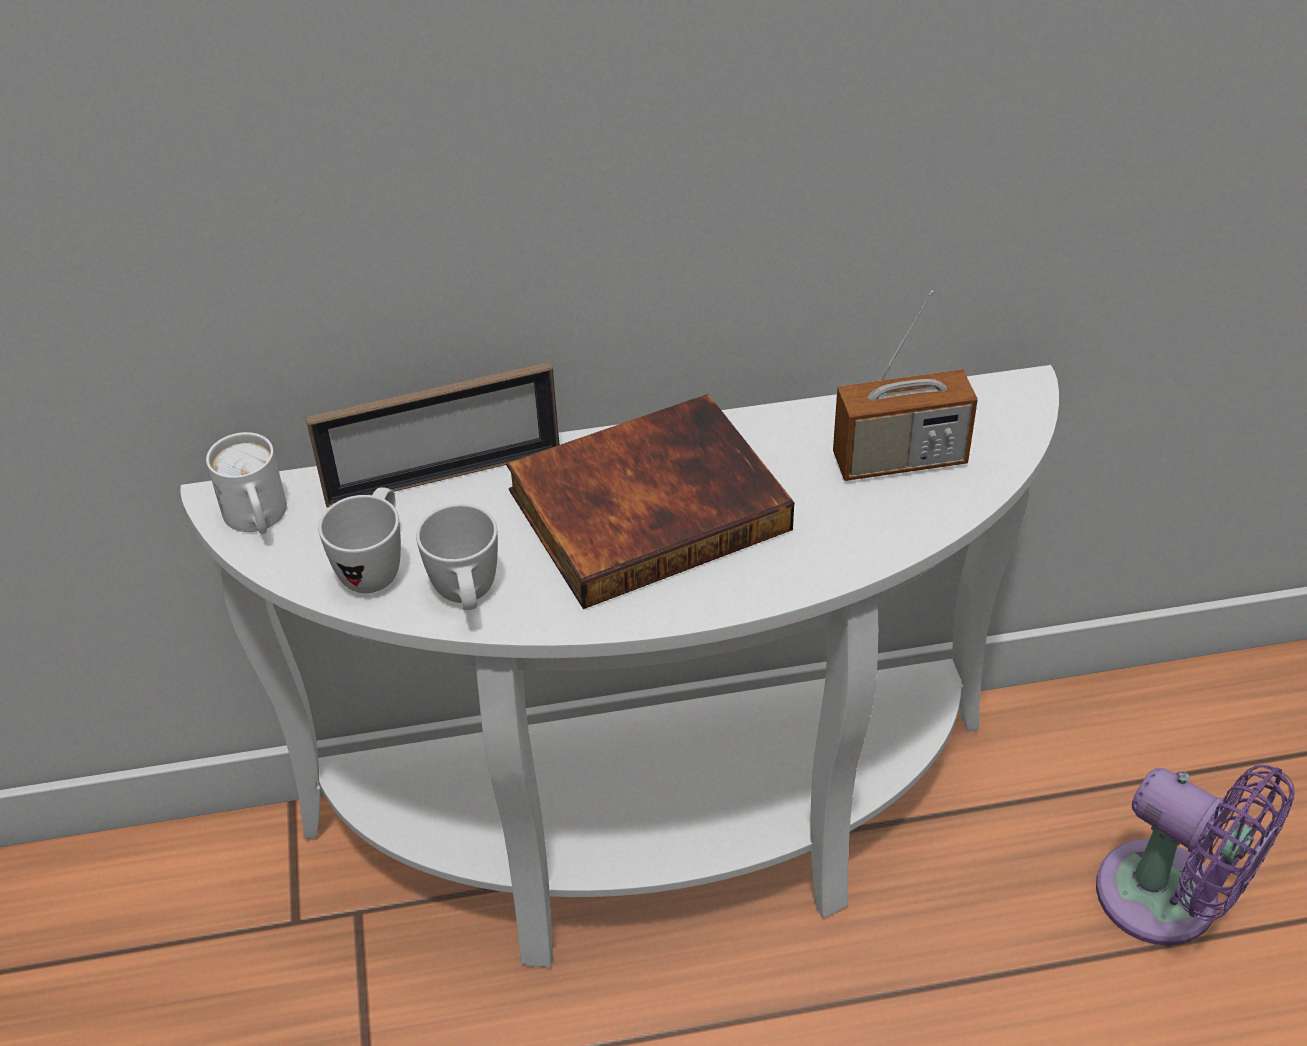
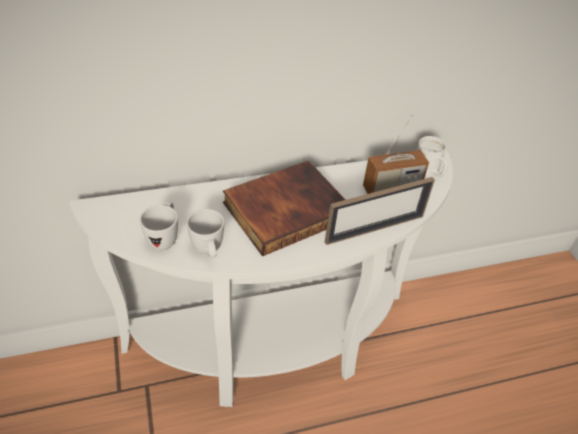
camera: 10 degrees left, 0 degrees up
(258, 520) = (107, 216): white mug -> white mug (429, 172)
(443, 476) = (192, 196): picture frame -> picture frame (375, 229)
(1169, 901) = (481, 367): purple fan -> none

